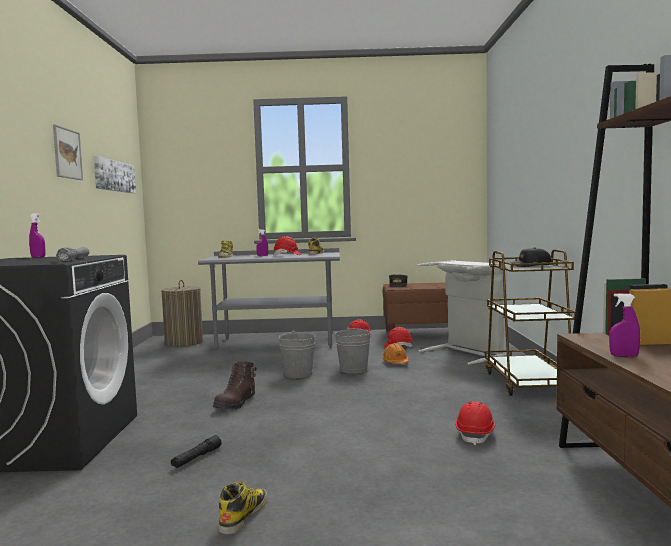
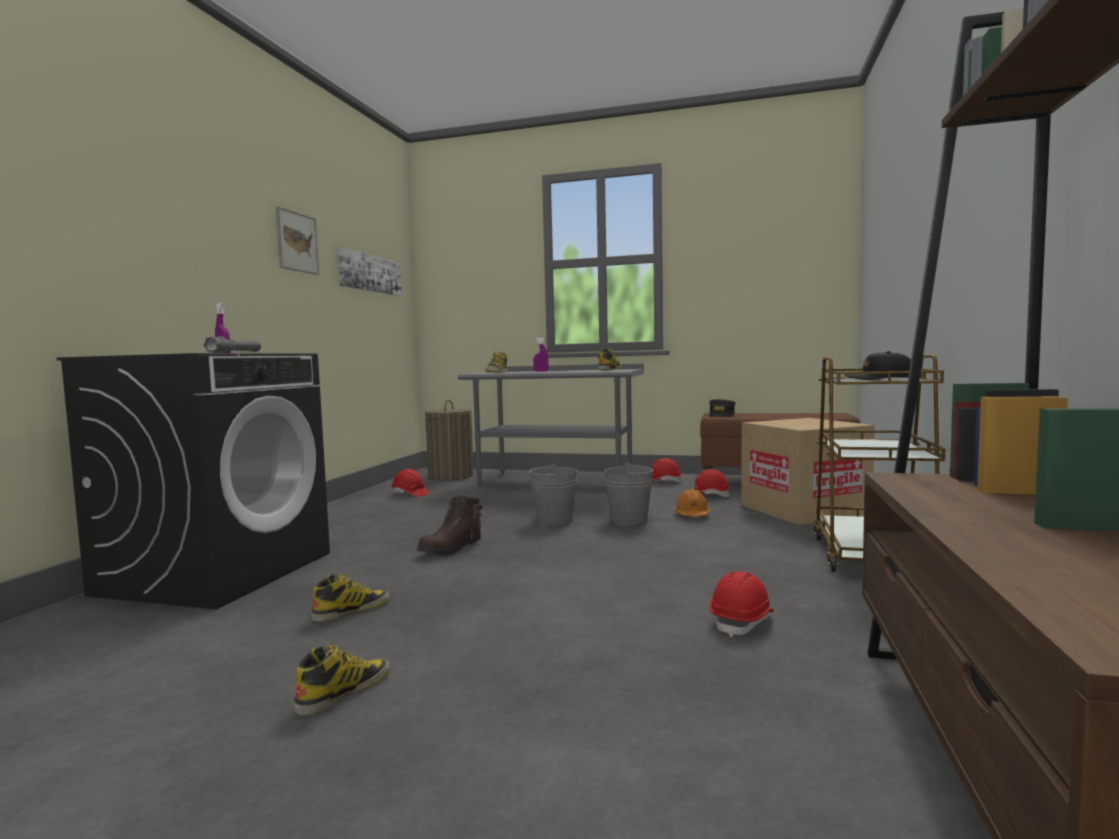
camera: 15 degrees right, 0 degrees up
(197, 458) = (351, 610): black flashlight -> boot
(287, 255) = (571, 370): red hard hat -> red hard hat (409, 494)
(468, 353) = (804, 509): grey laundry basket -> cardboard box
(624, 356) = (944, 507): purple spray bottle -> none

